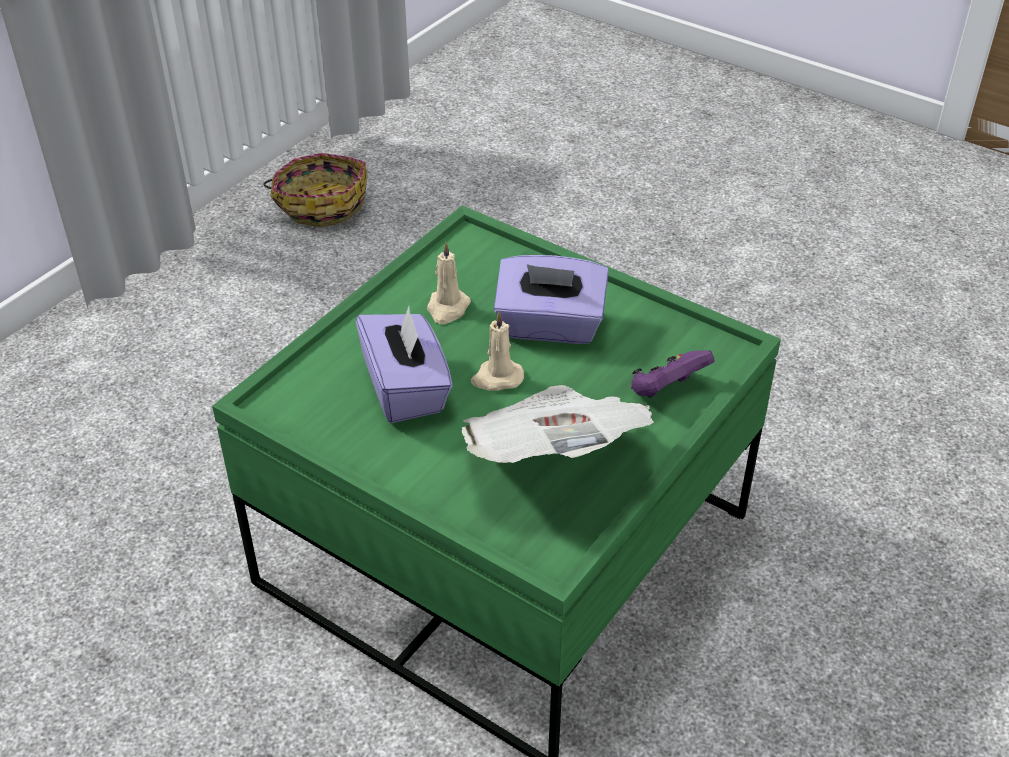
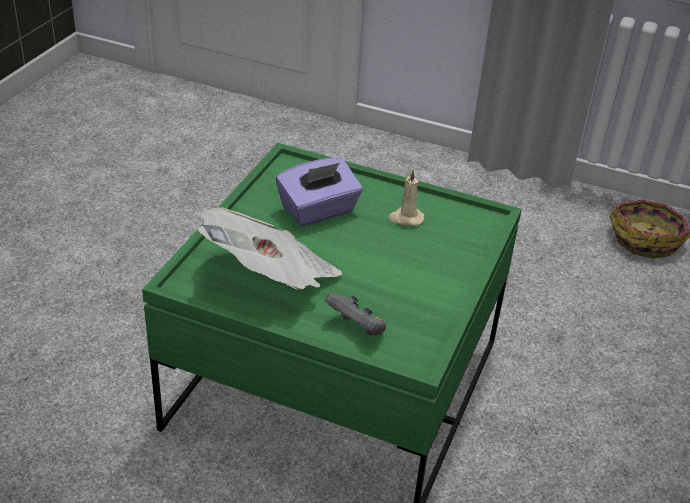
camera: 75 degrees right, 5 degrees down
(497, 378) = (342, 247): beige candle -> none
(550, 326) = (406, 265): purple tissue box -> none
(667, 390) = (357, 328): purple game controller -> grey game controller

